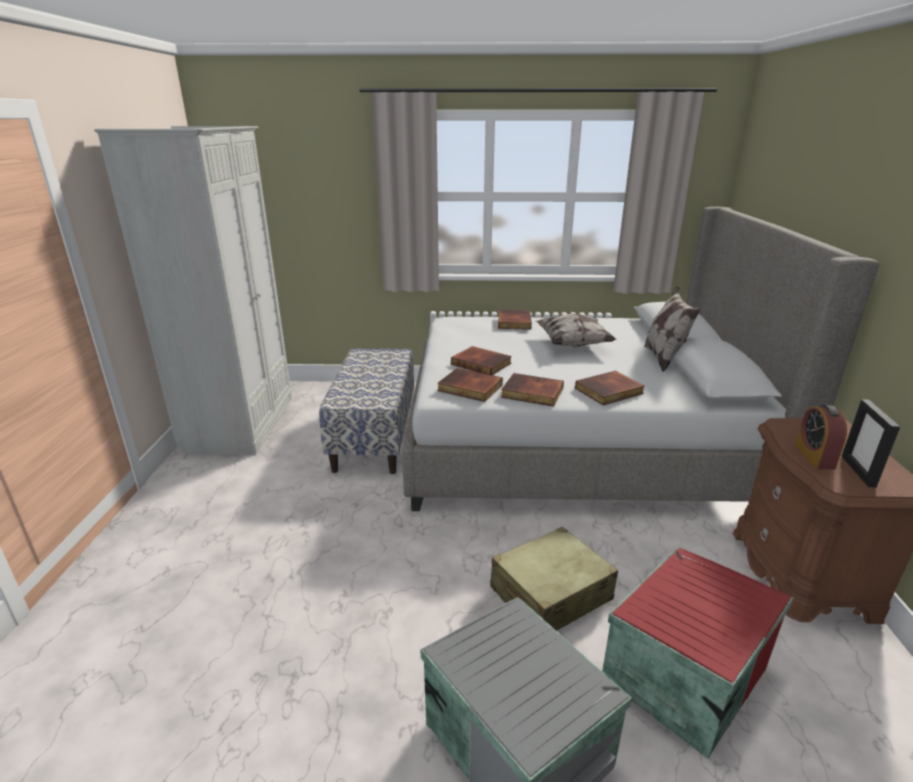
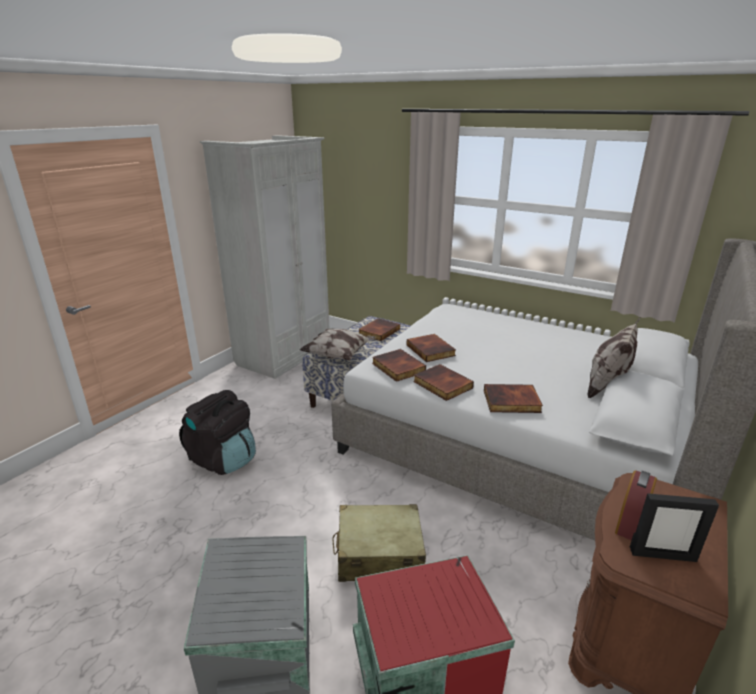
camera: 30 degrees right, 0 degrees up
(274, 569) = (223, 459): none -> black backpack
(513, 322) = (499, 320): book -> book (378, 331)
(573, 344) = (531, 352): pillow -> pillow (339, 355)
(859, 471) = (662, 554): picture frame -> picture frame turned 120 degrees counterclockwise

